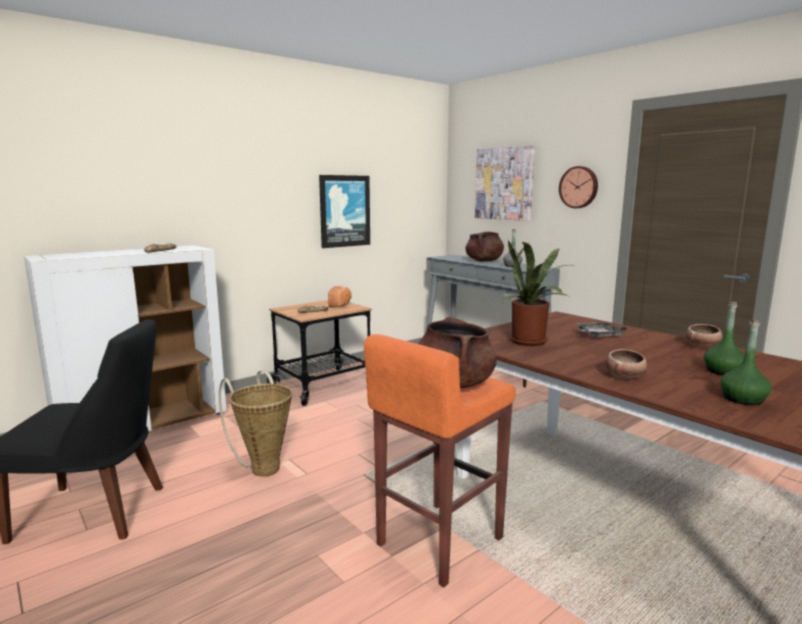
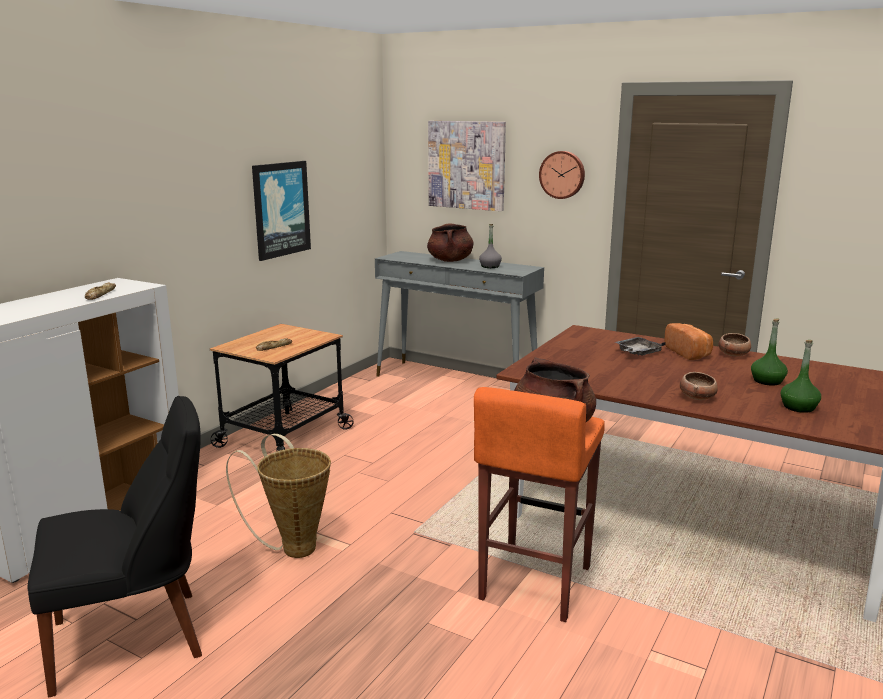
camera: 20 degrees left, 5 degrees up
(341, 305) = (298, 333): bread -> bread (689, 353)
(532, 342) = (587, 369): potted plant -> none

